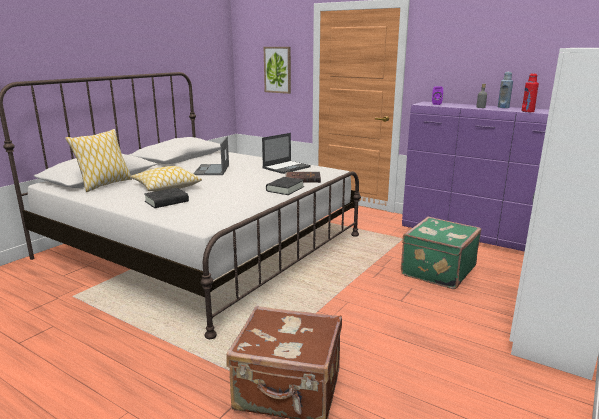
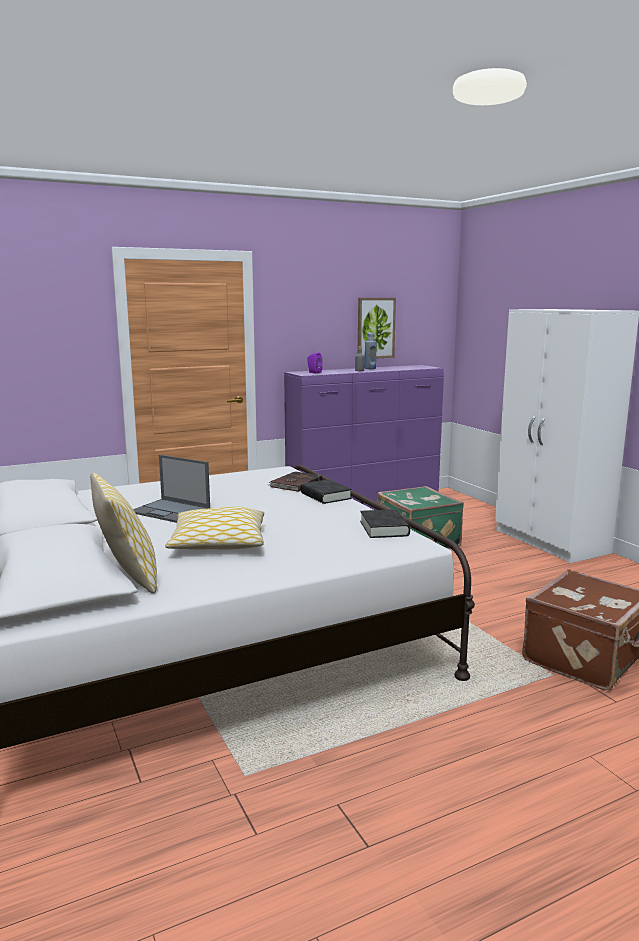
camera: 60 degrees left, 5 degrees down
(166, 201) = (294, 550): black book -> black book (384, 528)
(277, 70) = (48, 348): picture -> picture (375, 328)
(287, 167) = (231, 481): laptop -> none
(527, 111) = (403, 369): red bottle -> none

